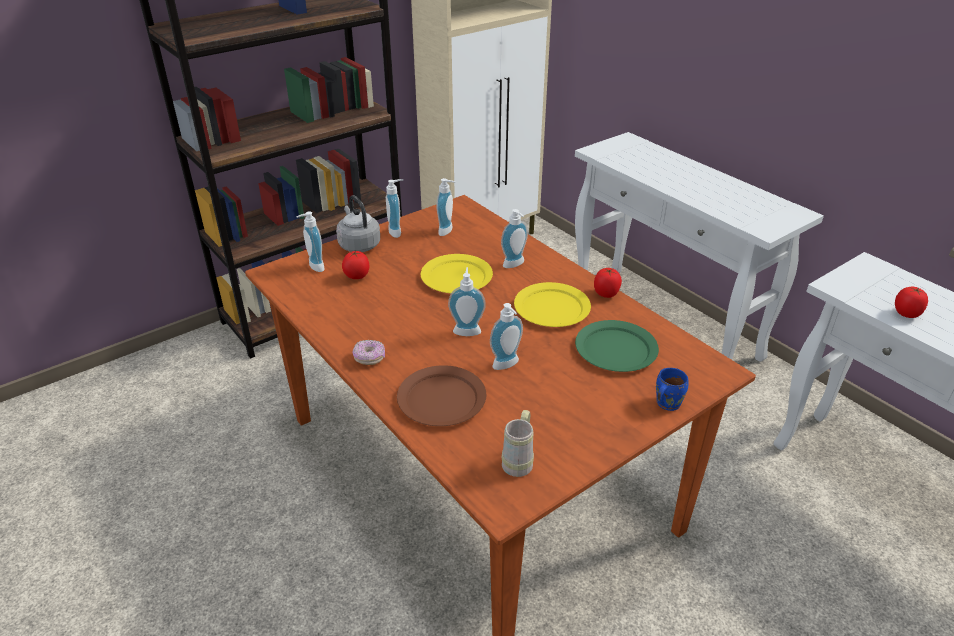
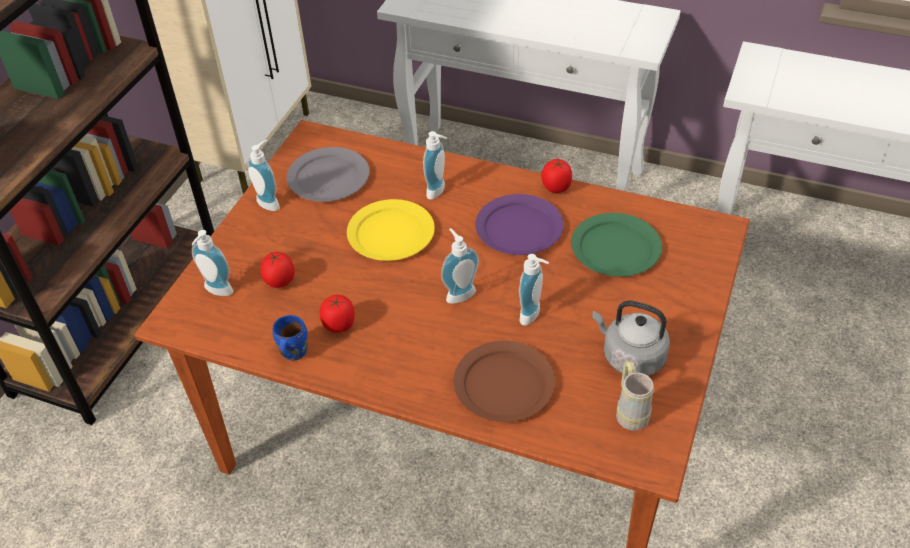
camera: 30 degrees left, 10 degrees up
(358, 244) = (241, 238): grey kettle -> grey kettle (630, 357)
(369, 358) = (389, 375): donut -> none
(448, 231) = (328, 177): soap dispenser -> grey plate
(552, 308) = (520, 228): yellow plate -> purple plate
(665, 403) = (702, 286): blue mug -> blue mug (292, 352)
(906, 314) = (821, 98): tomato -> tomato (339, 325)

